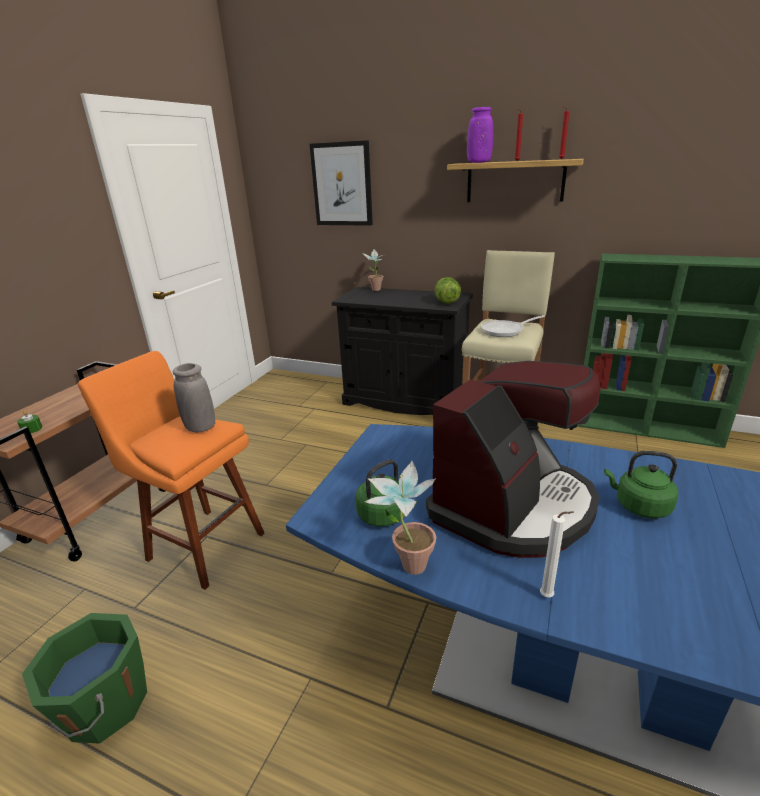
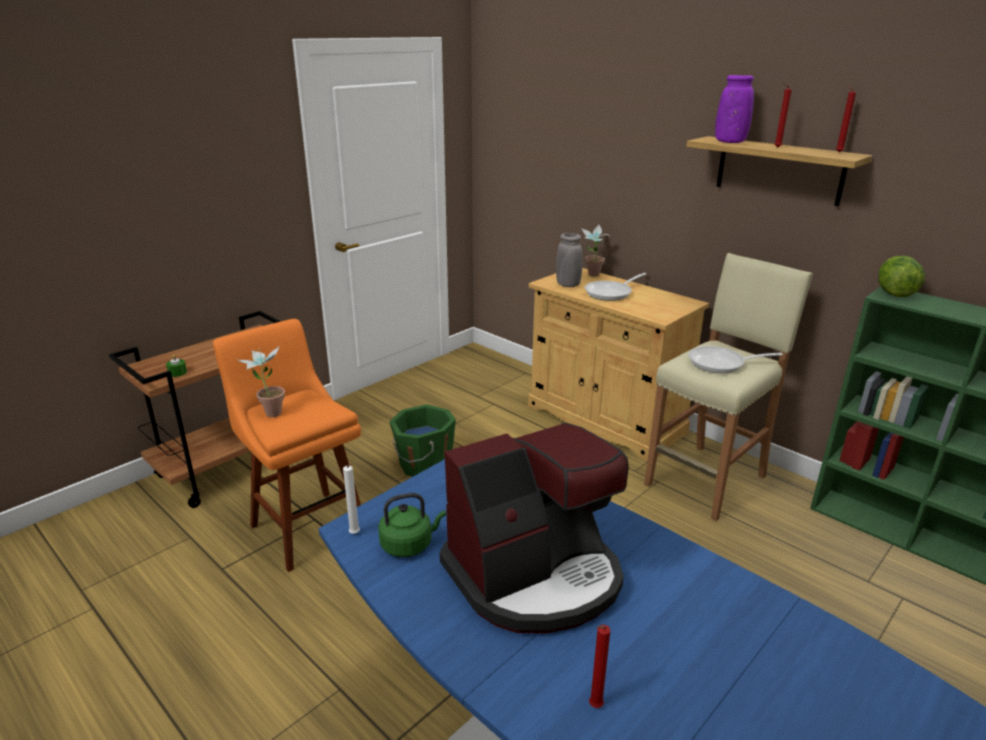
camera: 20 degrees right, 0 degrees up
(104, 706) = (164, 646): green bucket -> green bucket (423, 464)
(200, 427) = (314, 408): grey vase -> grey vase (568, 285)
(342, 184) = (574, 141): picture -> none
(399, 298) = (611, 293): none -> frying pan
(404, 401) = (605, 419): black cabinet -> beige cabinet
(405, 564) = (391, 597): potted plant -> potted plant (270, 411)
(446, 302) = (664, 310): lettuce -> lettuce (894, 293)
(548, 597) = (492, 669): white candle -> white candle (355, 534)
(639, 506) = (667, 618): green kettle -> none
(657, 597) = (594, 707): none -> red candle

